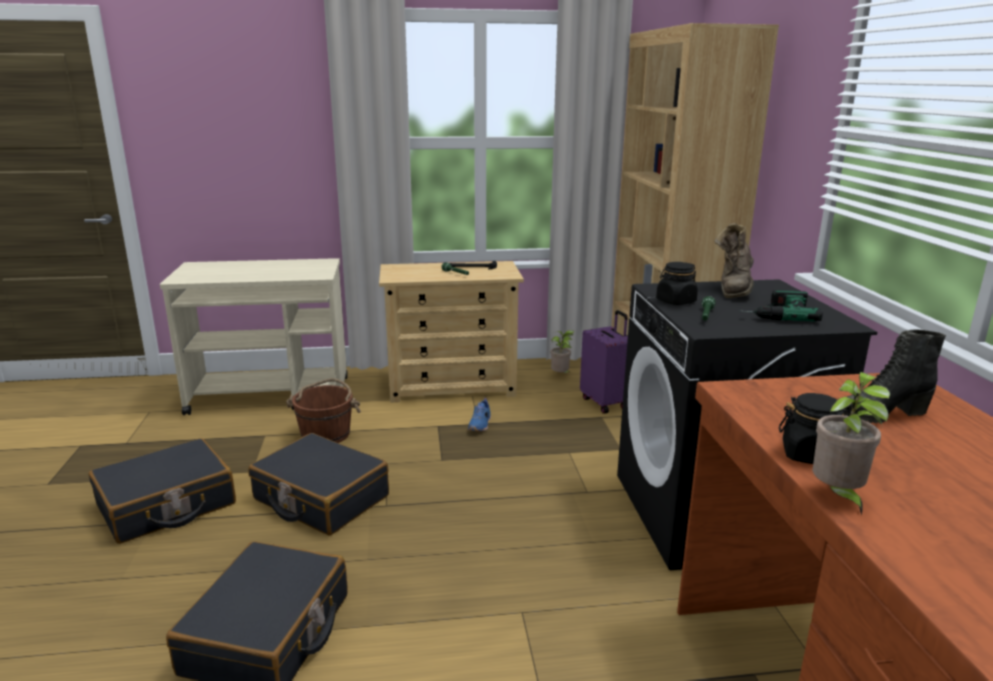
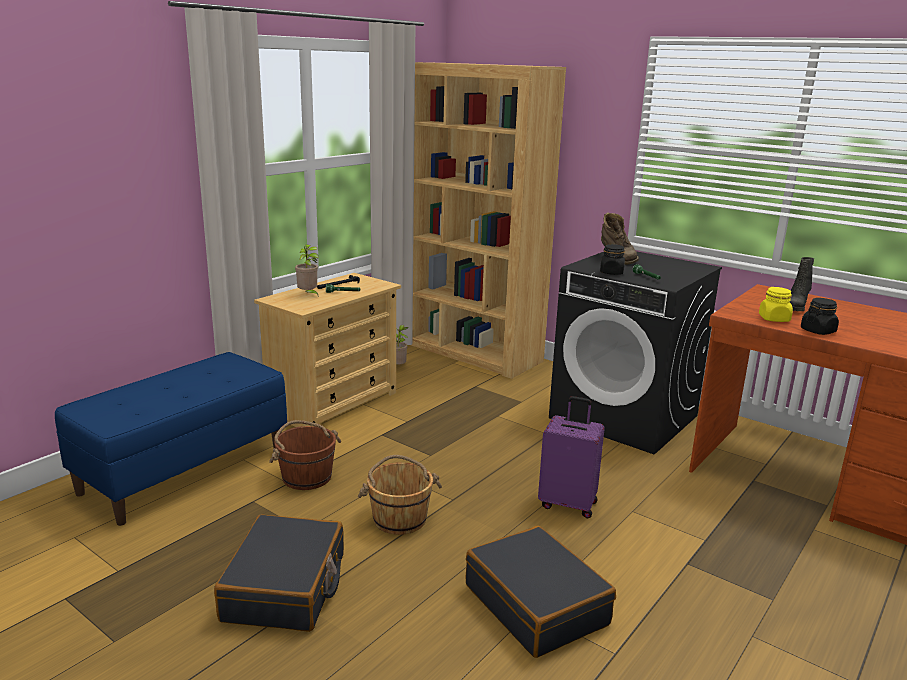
camera: 45 degrees left, 0 degrees up
(271, 395) = (185, 470): beige cart -> blue bench
(320, 498) = (399, 518): black suitcase -> brown bucket
(480, 425) = (410, 421): blue shoe -> none
(605, 403) = (461, 376): purple suitcase -> purple suitcase (568, 503)
(773, 313) = (665, 267): power drill -> none
(783, 416) = (774, 319): none -> yellow jar
(837, 497) = (859, 343): potted plant -> potted plant (308, 295)

